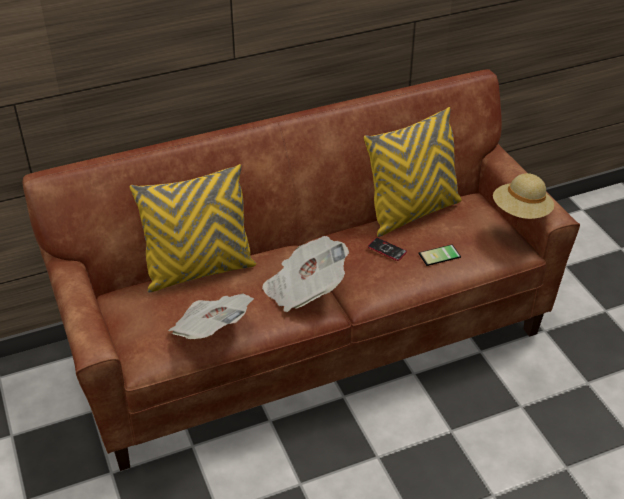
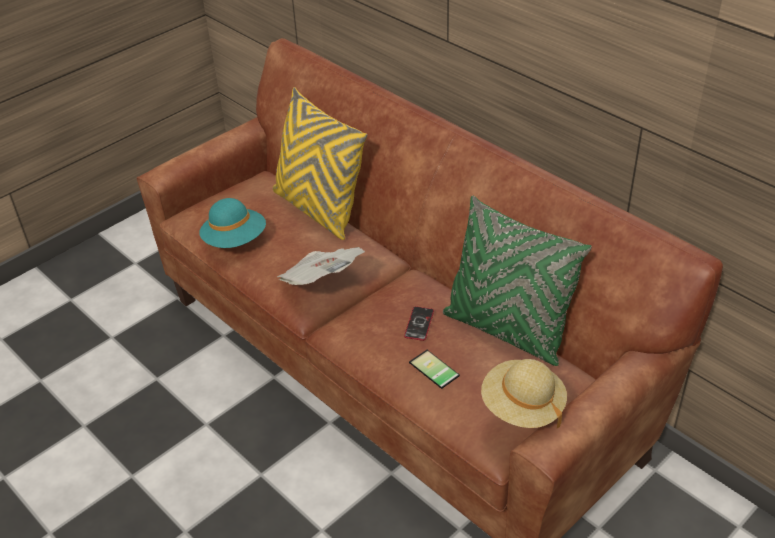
camera: 70 degrees right, 0 degrees up
(212, 330) = (235, 240): newspaper -> turquoise hat
(412, 212) = (507, 330): yellow pillow -> green pillow

